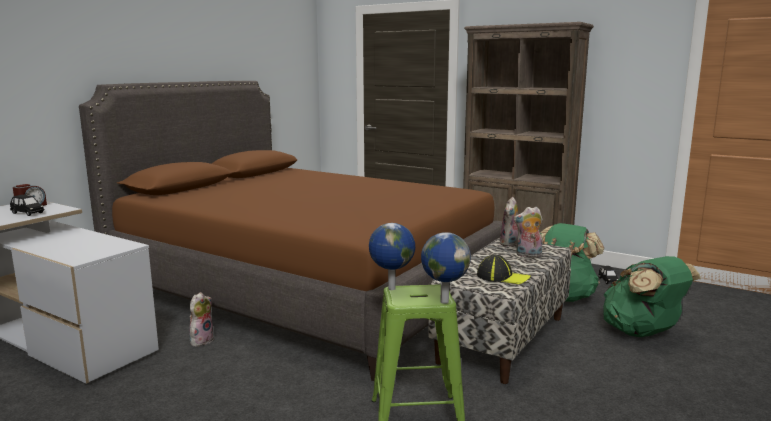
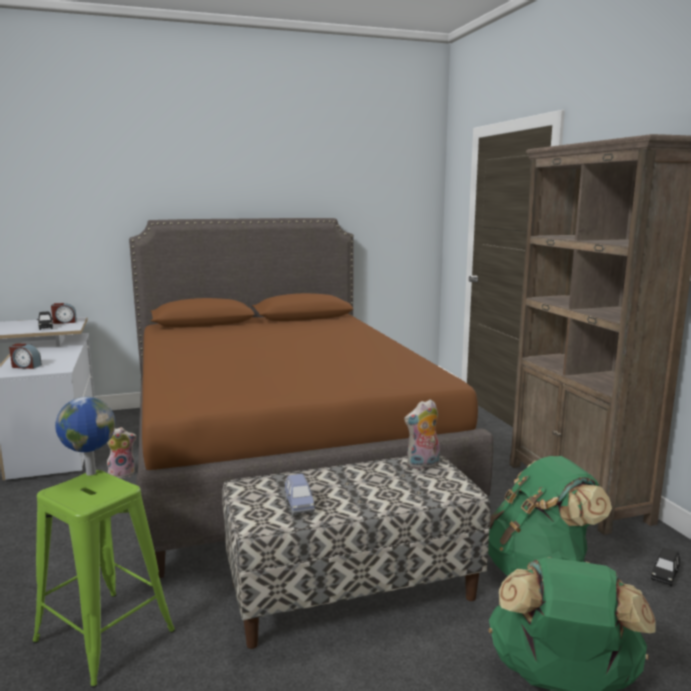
camera: 40 degrees right, 0 degrees up
(78, 251) = (26, 366): none -> alarm clock
(443, 301) = (81, 506): globe -> none
(502, 277) = (299, 505): cap -> blue toy car
(528, 255) = (404, 488): plush toy -> none

